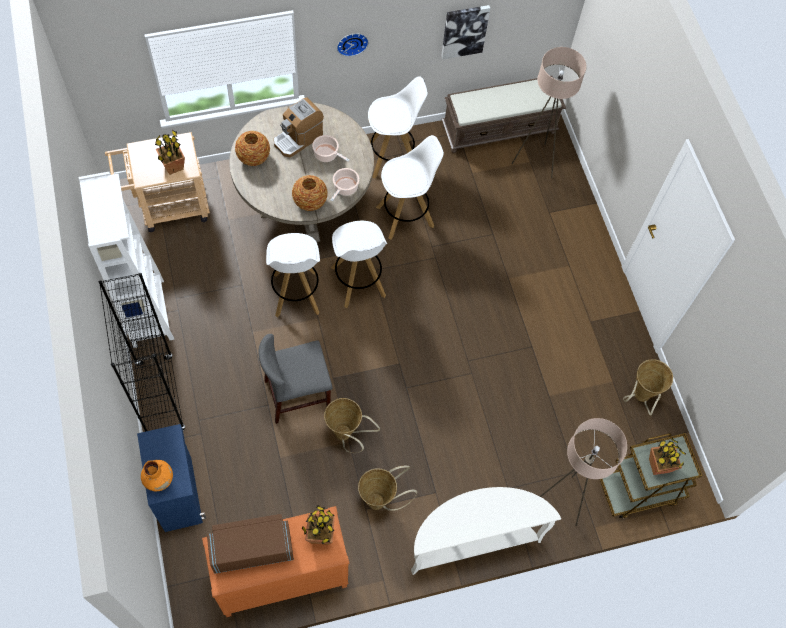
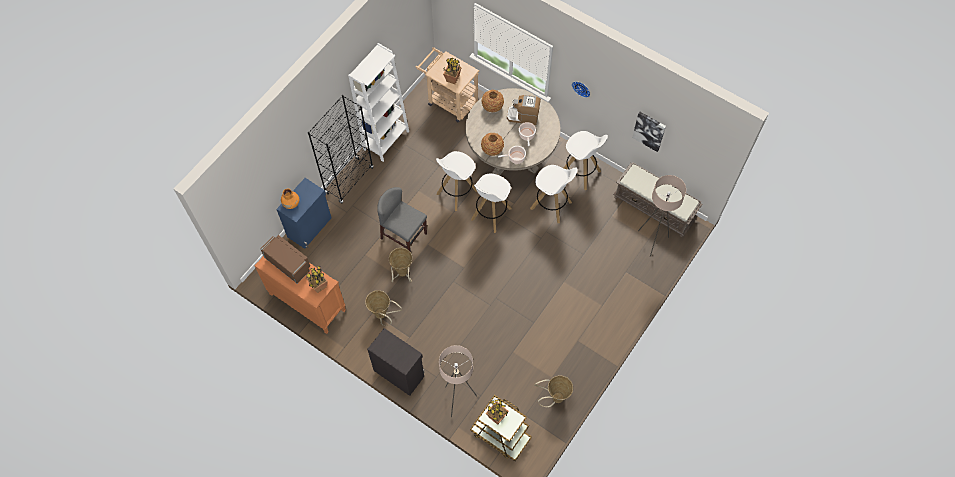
camera: 55 degrees right, 0 degrees up
(471, 540) = (399, 372): white console table -> black cabinet

